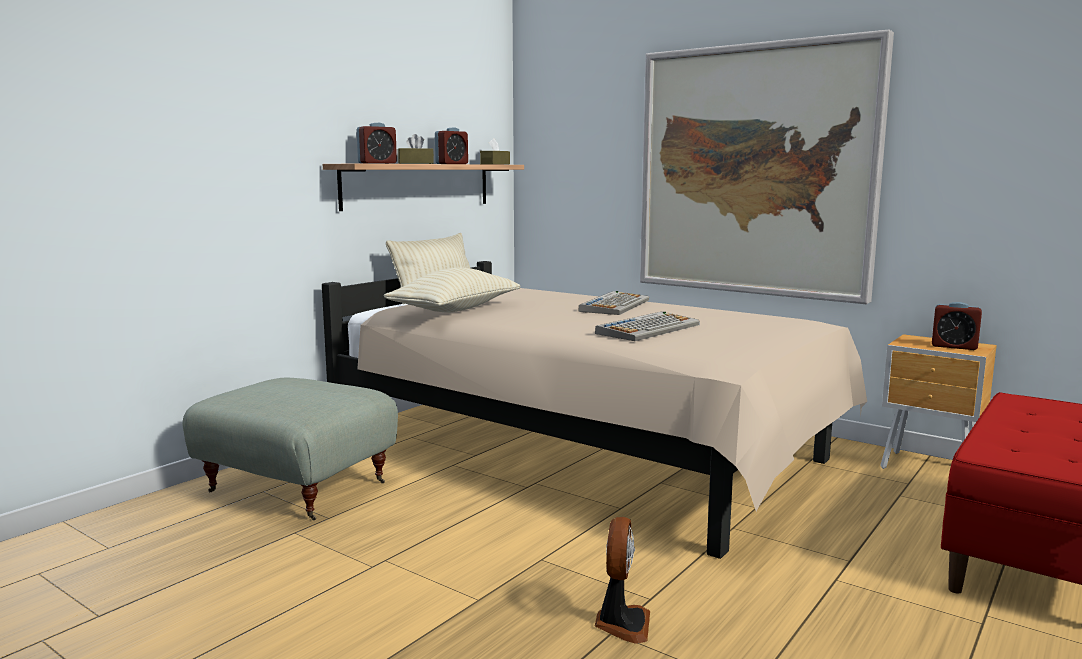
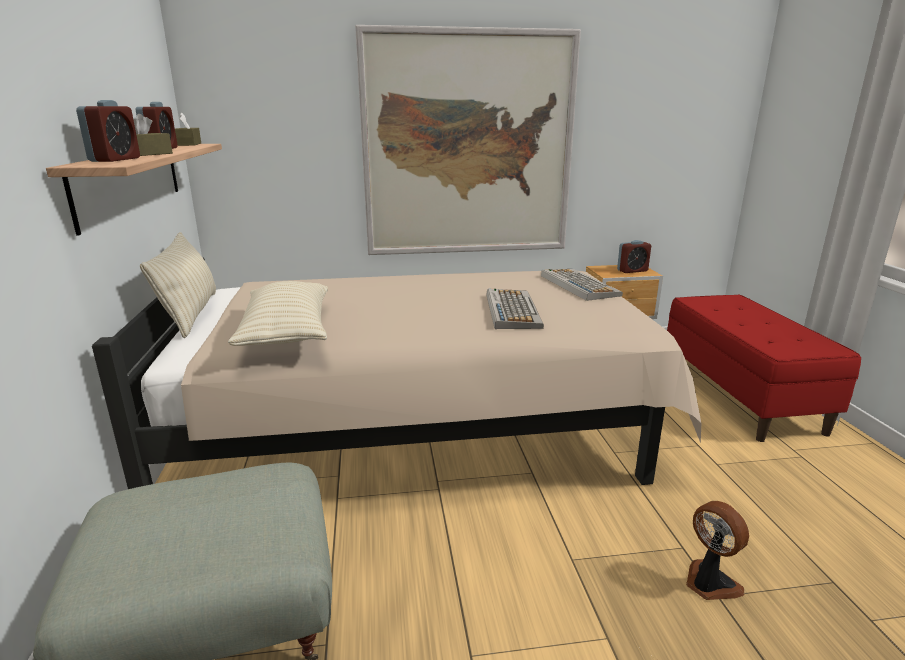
camera: 45 degrees left, 10 degrees up
(614, 305) = (413, 287): keyboard -> keyboard (578, 285)

